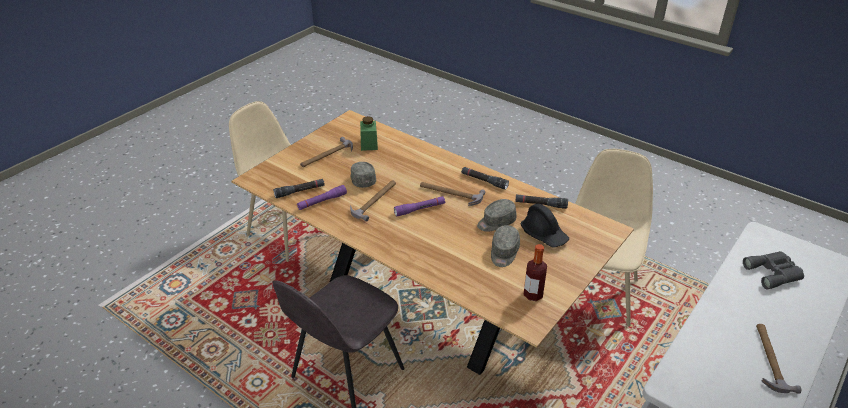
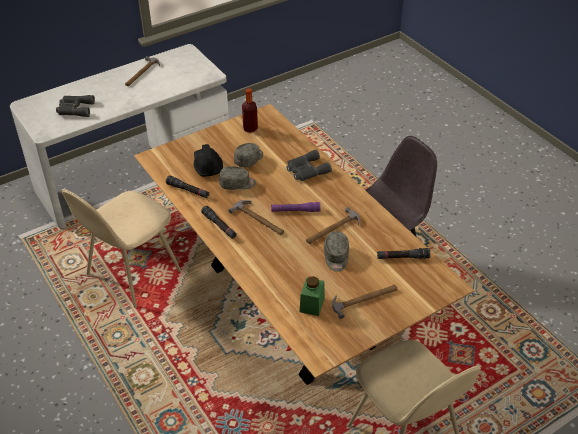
camera: 160 degrees left, 5 degrees up
(322, 201) = (383, 240): purple flashlight -> none
(431, 255) = (306, 170): none -> grey binoculars

